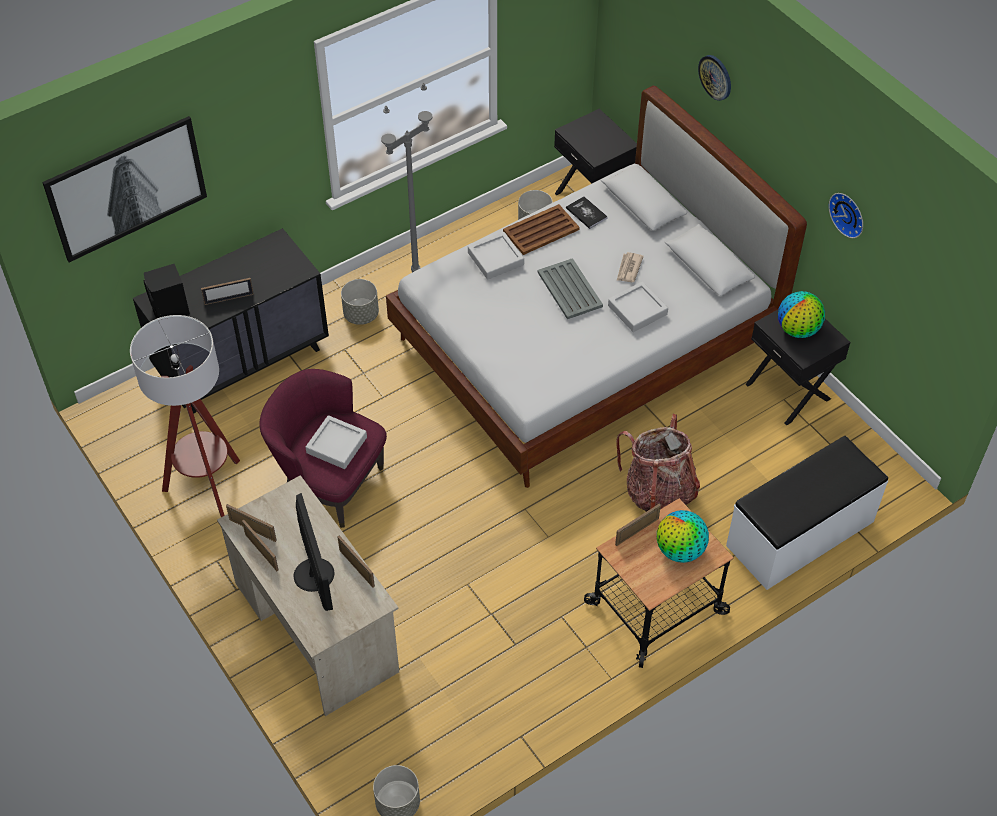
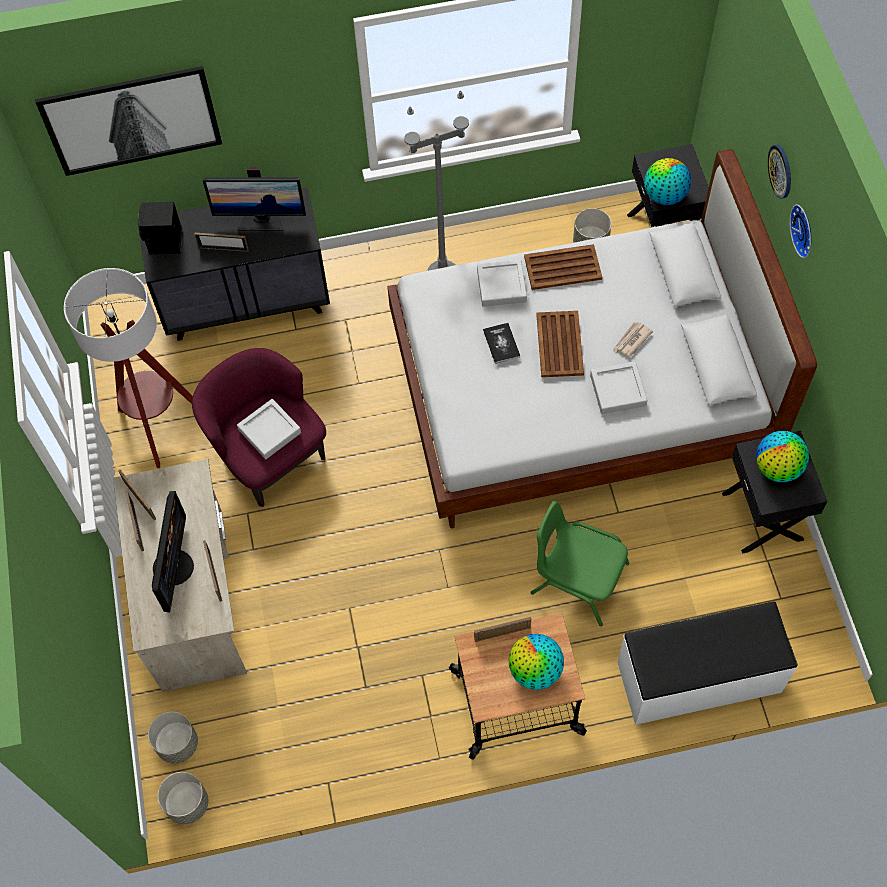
camera: 25 degrees right, 10 degrees up
(253, 266) = (261, 220): none -> monitor
(361, 314) = (377, 288): grey planter -> grey planter (177, 744)
(570, 290) = (559, 345): grey tray -> brown tray
(586, 213) = (618, 263): book -> book (501, 343)
(597, 153) = (664, 196): none -> globe
(658, 491) = (577, 578): backpack -> green chair
(849, 213) = (853, 379): wall clock -> wall clock (804, 230)

